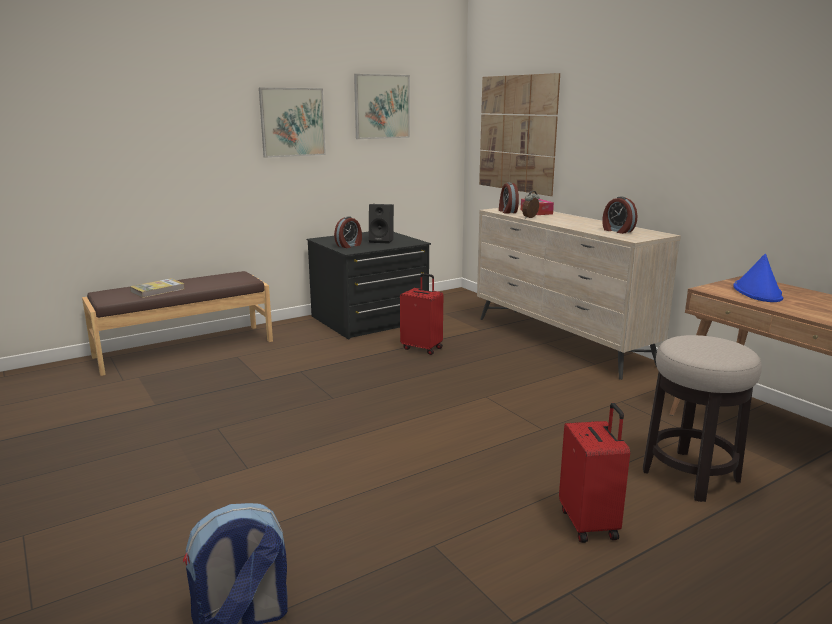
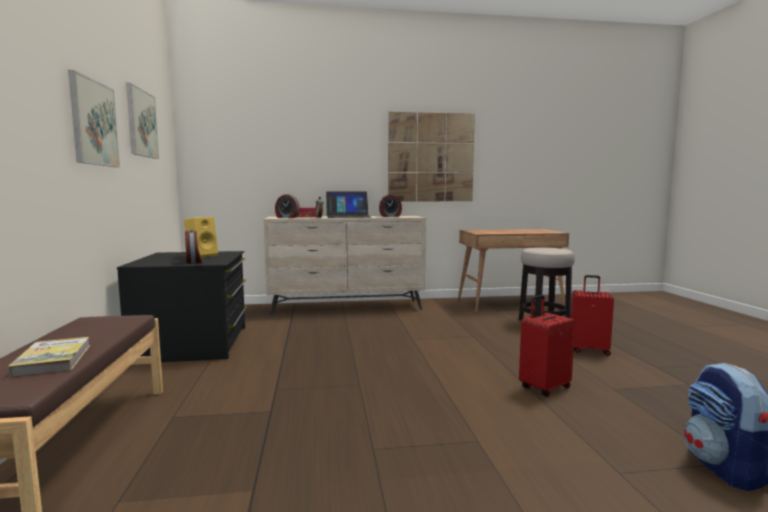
camera: 65 degrees left, 10 degrees down
(382, 241) = (202, 256): black speaker -> yellow speaker
(422, 348) = (298, 339): red suitcase -> red suitcase (544, 387)
(517, 134) = (252, 159): picture -> picture (431, 157)
(575, 221) = (348, 216): none -> laptop
(757, 292) = (492, 231): blue hat -> none

